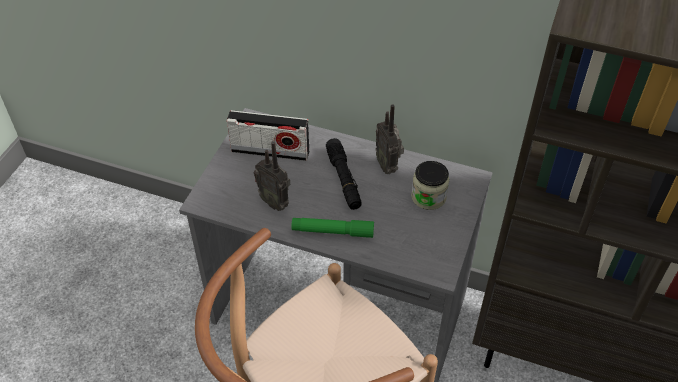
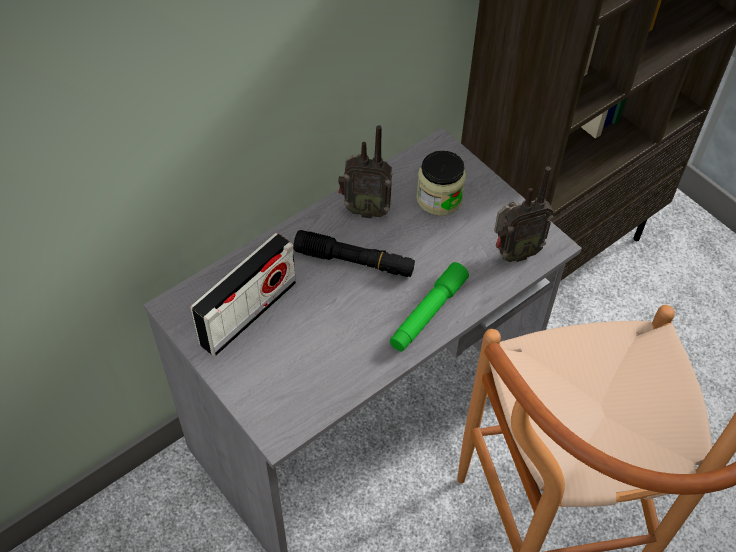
camera: 60 degrees left, 5 degrees up
(275, 202) = (340, 348): radio -> radio (514, 253)

